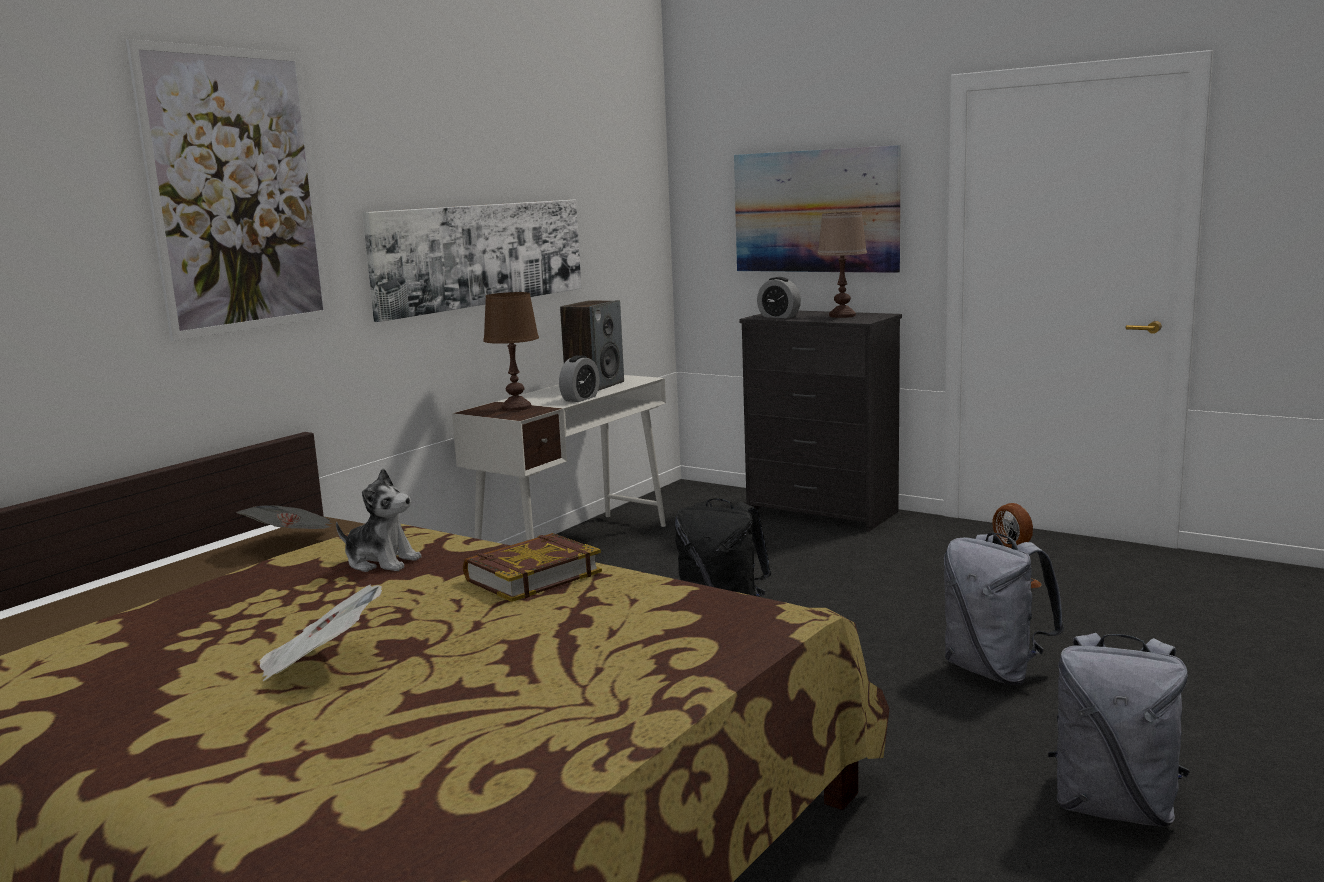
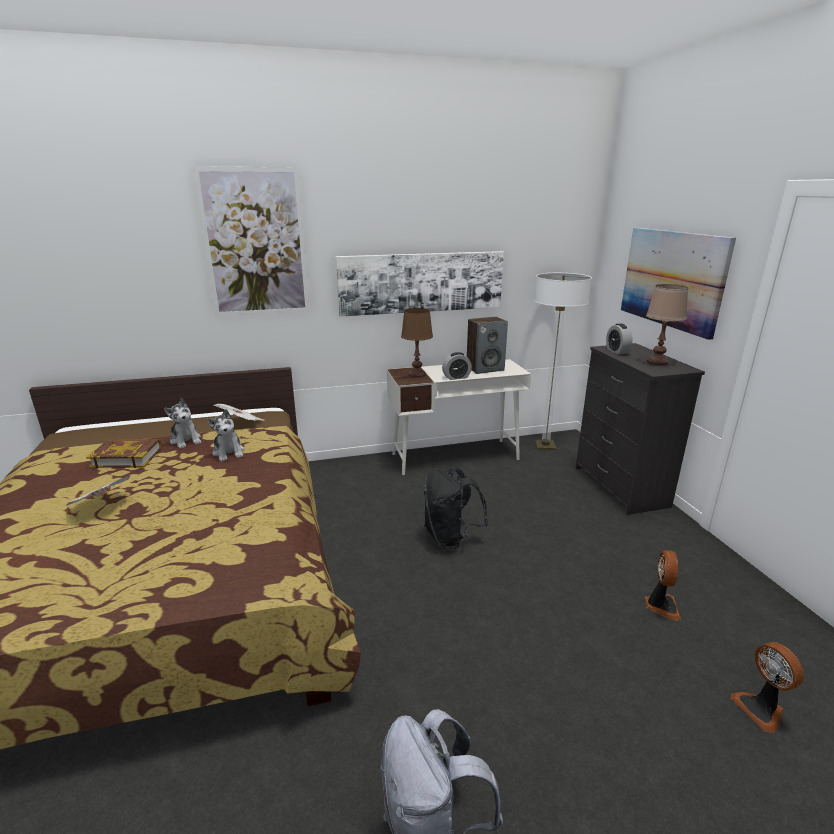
camera: 40 degrees right, 10 degrees up
(255, 576) = (186, 440): none -> plush toy
(532, 576) = (247, 491): book -> book (127, 457)
(673, 504) = (545, 446): none -> floor lamp
(995, 671) = (534, 670): grey backpack -> none
(1178, 610) = (761, 709): none -> fan

